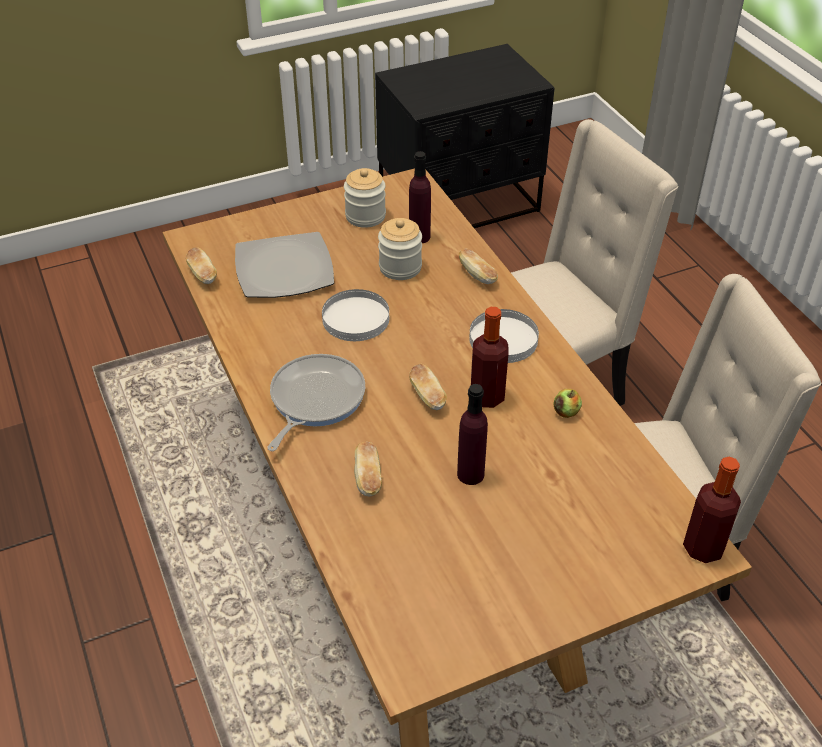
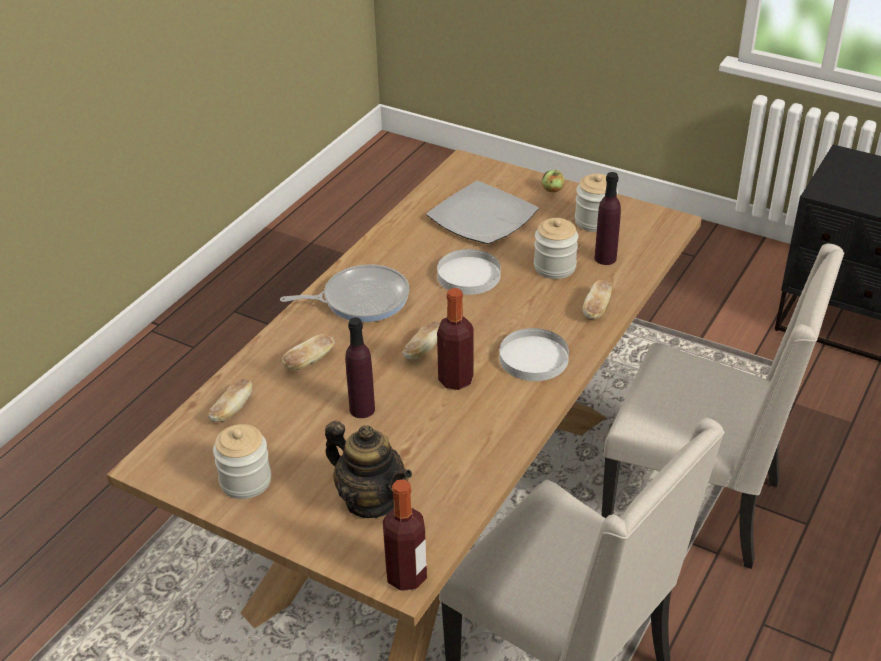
camera: 55 degrees right, 5 degrees down
(202, 275) = (432, 188): bread -> bread (232, 410)
(497, 603) = (245, 481): none -> jar
(566, 412) = (485, 430): apple -> apple (552, 189)
(594, 526) = (371, 500): none -> teapot

